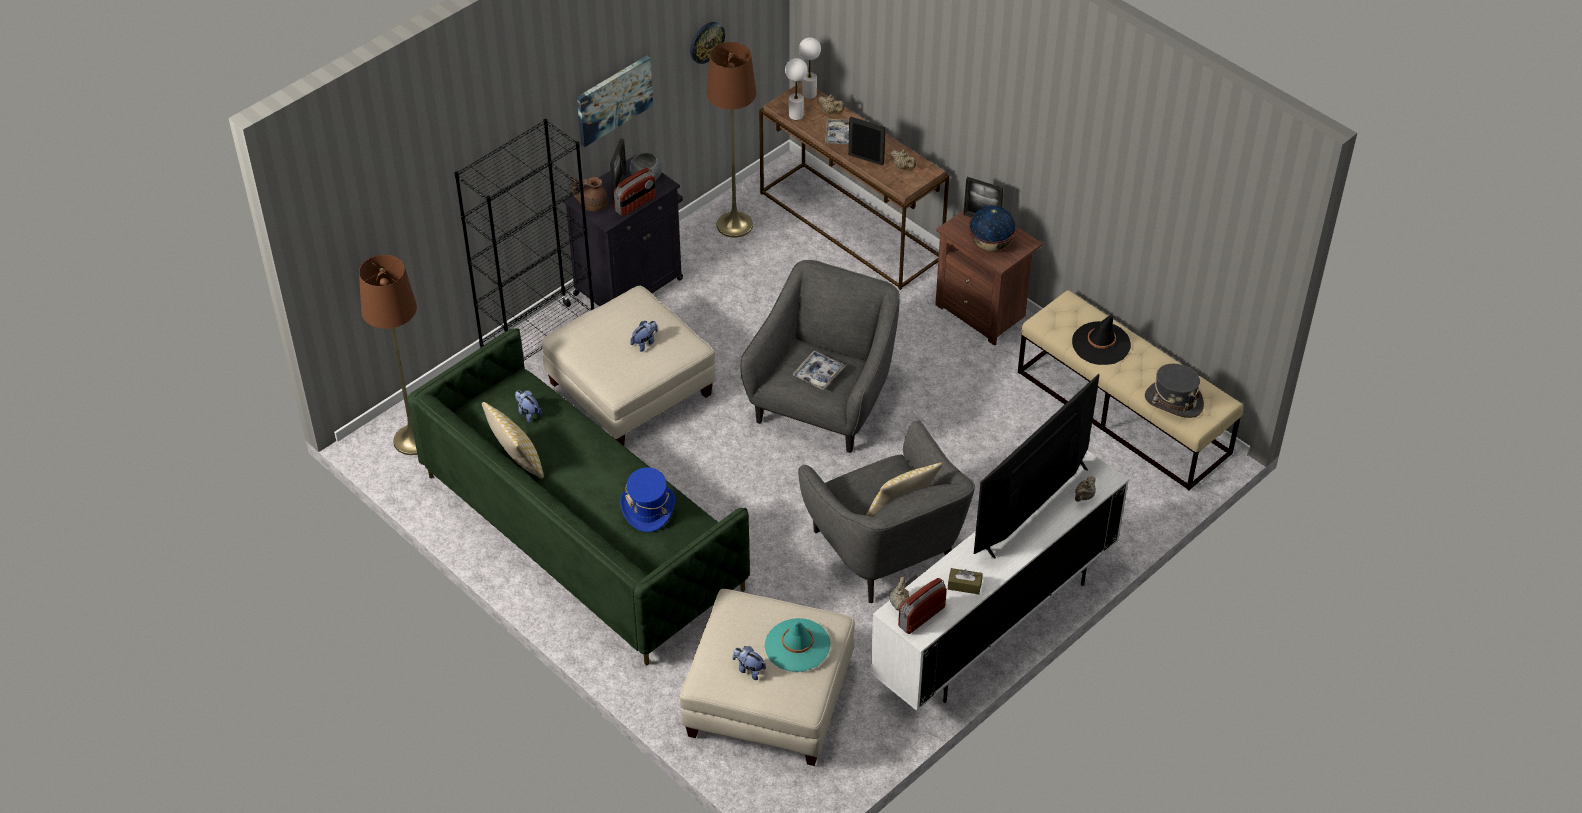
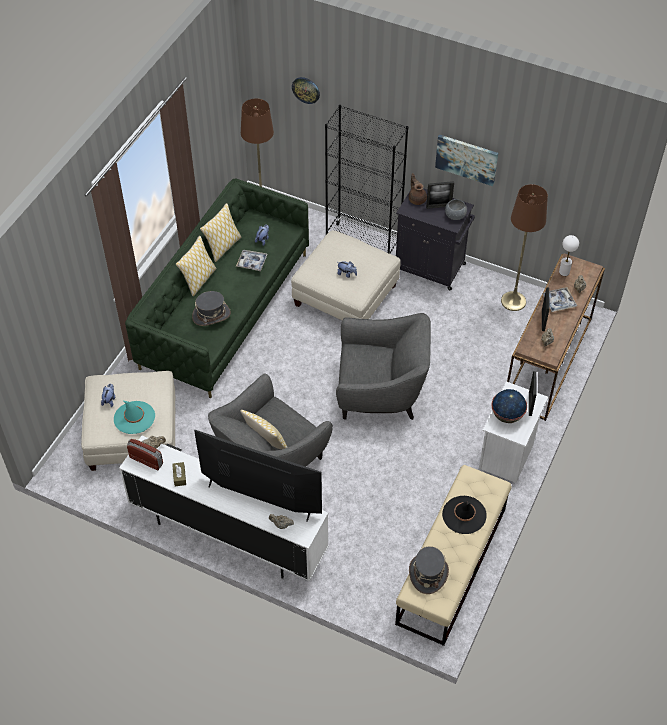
camera: 70 degrees right, 5 degrees up
(570, 506) = (199, 280): none -> pillow
(635, 204) = (427, 218): radio -> none
(648, 508) = (211, 315): blue hat -> grey hat
(706, 42) = (548, 183): wall clock -> wall clock (306, 90)
(809, 94) = (590, 273): white table lamp -> none
(818, 374) = (364, 366): tray -> tray (252, 262)
(983, 312) = (506, 457): brown nightstand -> white nightstand

